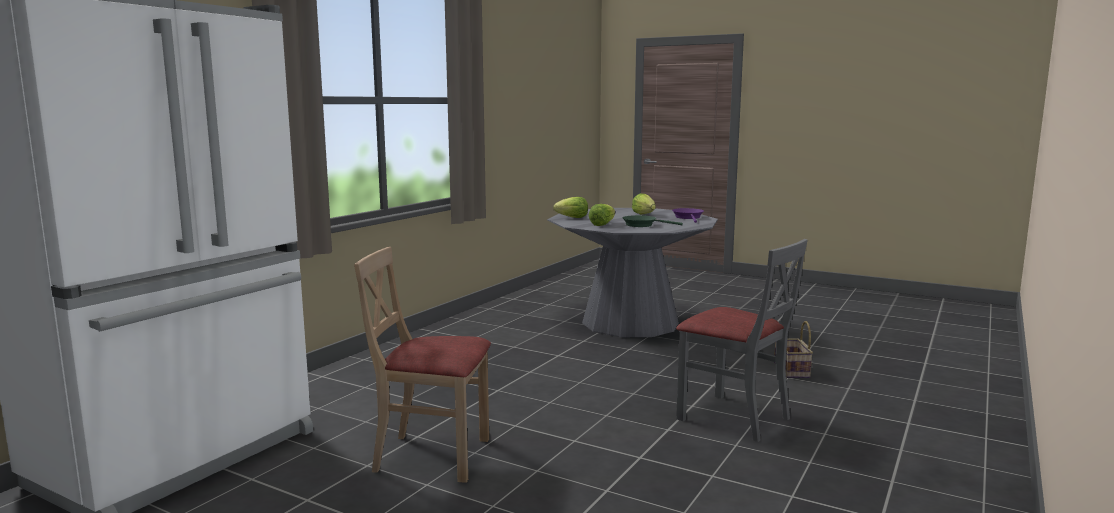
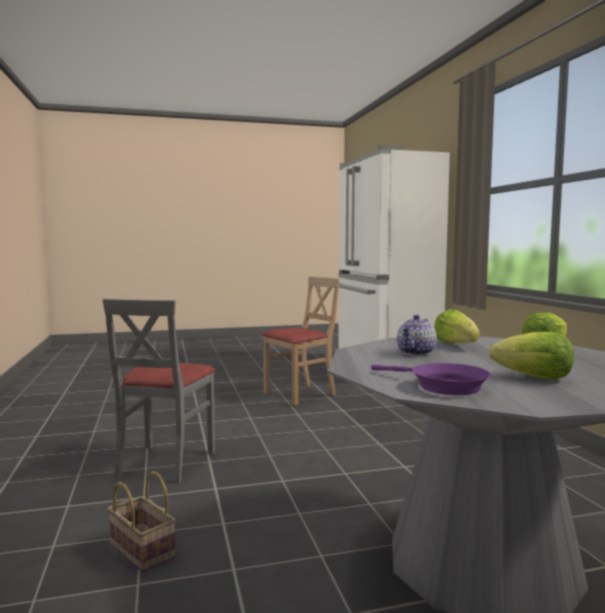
camera: 135 degrees right, 5 degrees down
(642, 225) = (416, 353): green frying pan -> teapot
(734, 417) = (165, 463): grey chair -> grey chair turned 75 degrees counterclockwise

